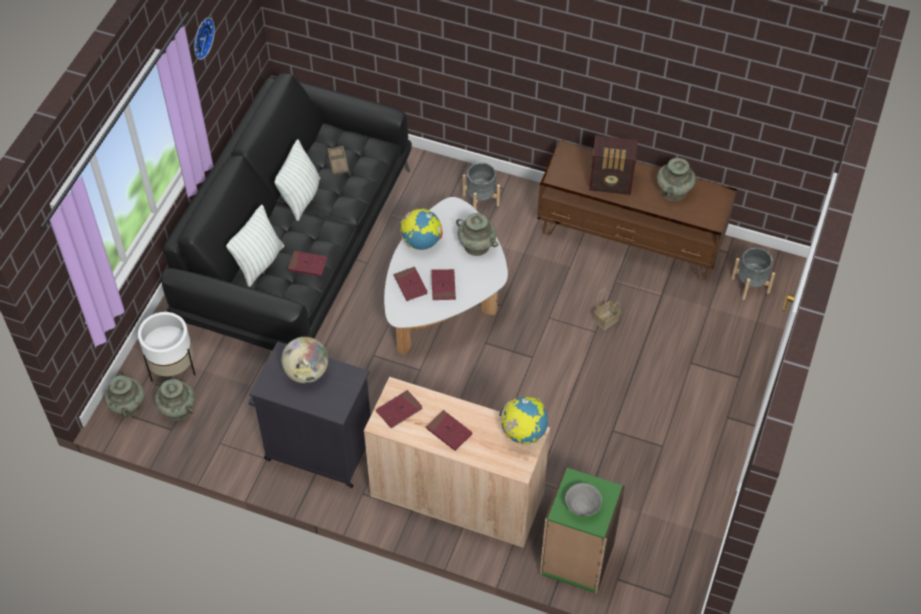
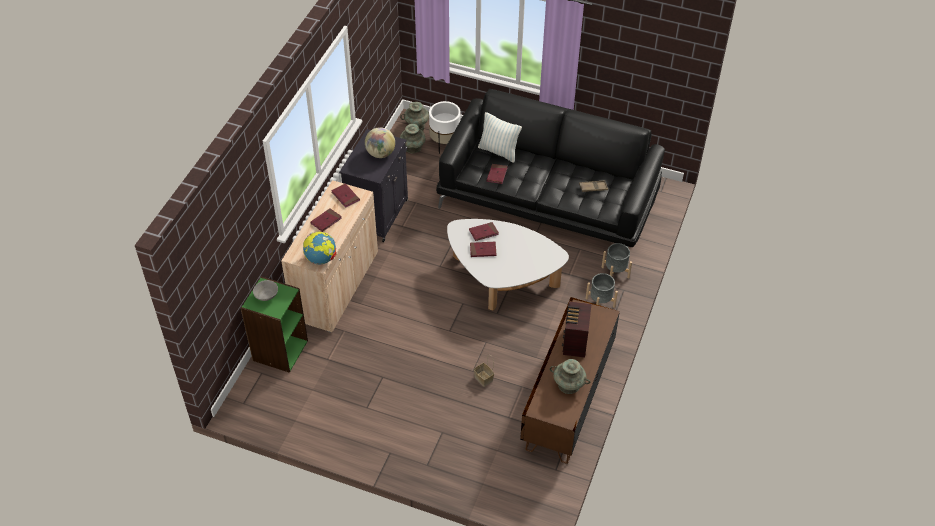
camera: 90 degrees right, 5 degrees down
(201, 37) = (616, 44): wall clock -> none
(301, 197) = (558, 170): pillow -> none
(422, 242) = (523, 238): globe -> none
(476, 246) = (521, 269): turquoise vase -> none
(750, 285) = (521, 483): grey planter -> grey planter (615, 272)

